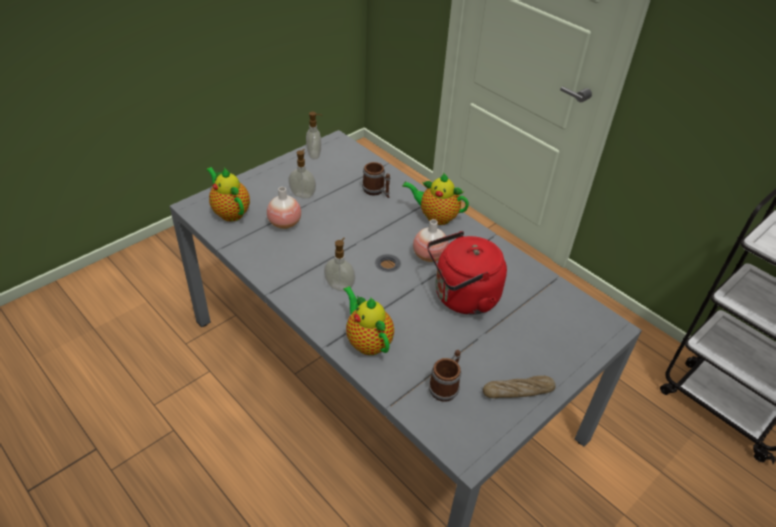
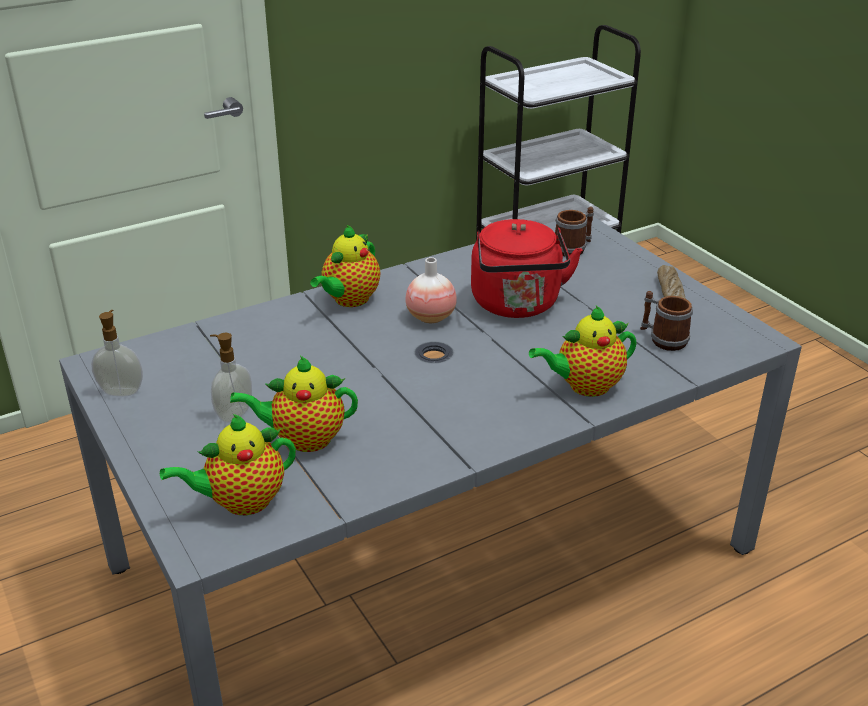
camera: 75 degrees left, 10 degrees down
(284, 223) = (303, 439): vase -> teapot
(340, 286) = (472, 398): soap dispenser -> none
(376, 191) = (263, 341): mug -> mug (573, 248)

